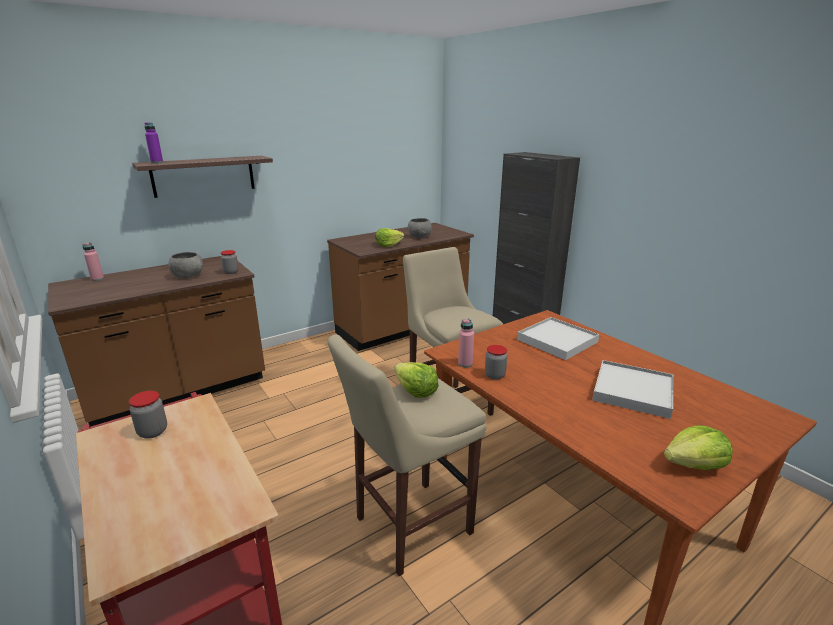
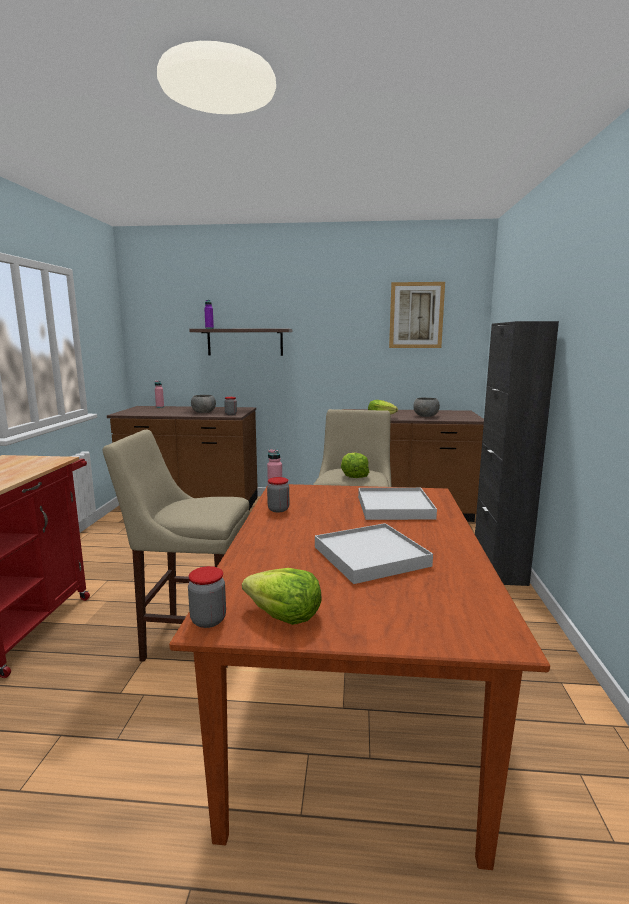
camera: 40 degrees right, 10 degrees down
(153, 432) = (21, 462): jar -> jar (208, 620)
(385, 135) = (416, 315): none -> picture
(415, 391) = (206, 501): lettuce -> lettuce (353, 475)

